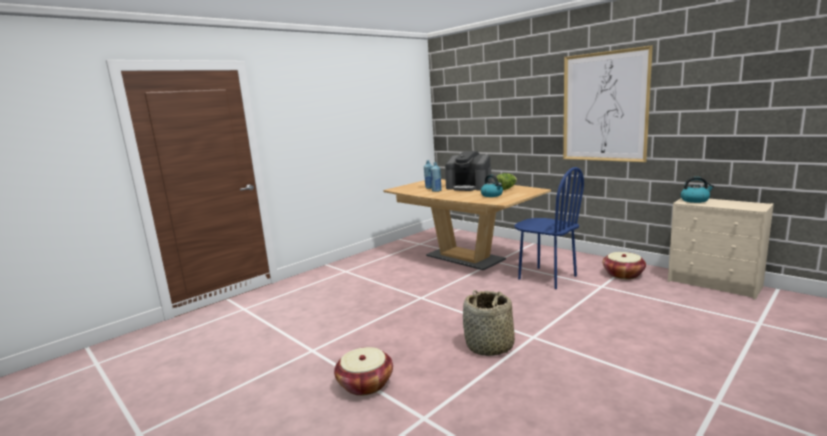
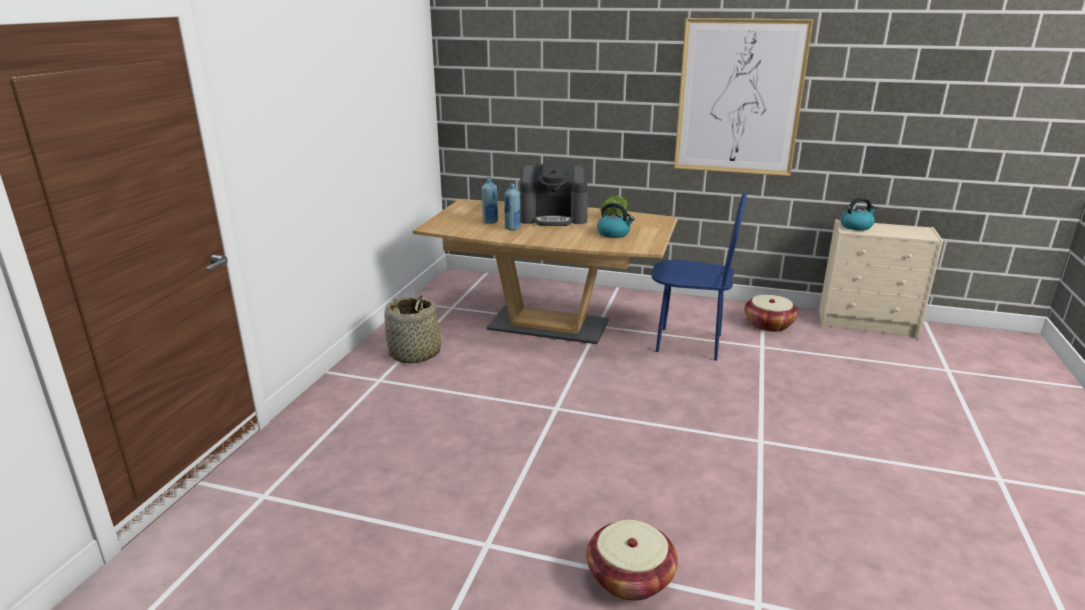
camera: 30 degrees left, 10 degrees up
(489, 346) = (725, 468): basket -> basket (415, 354)

